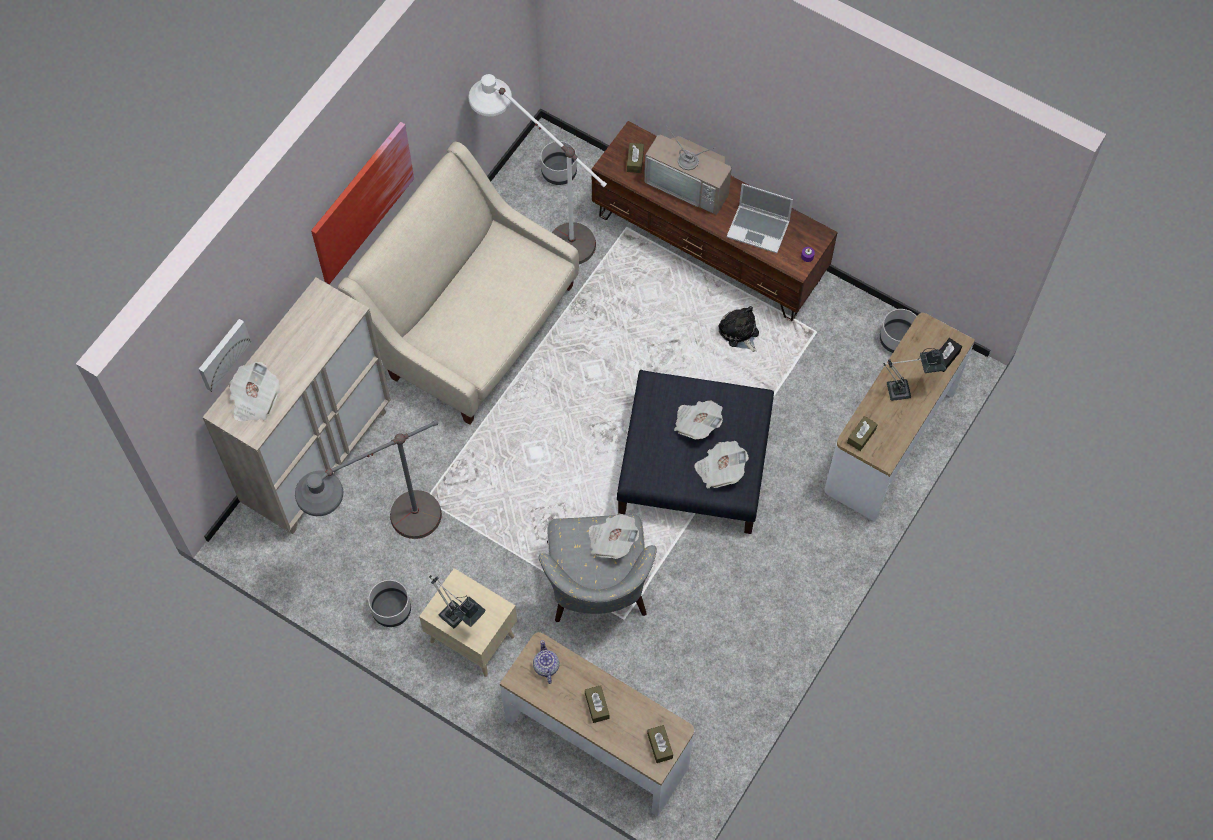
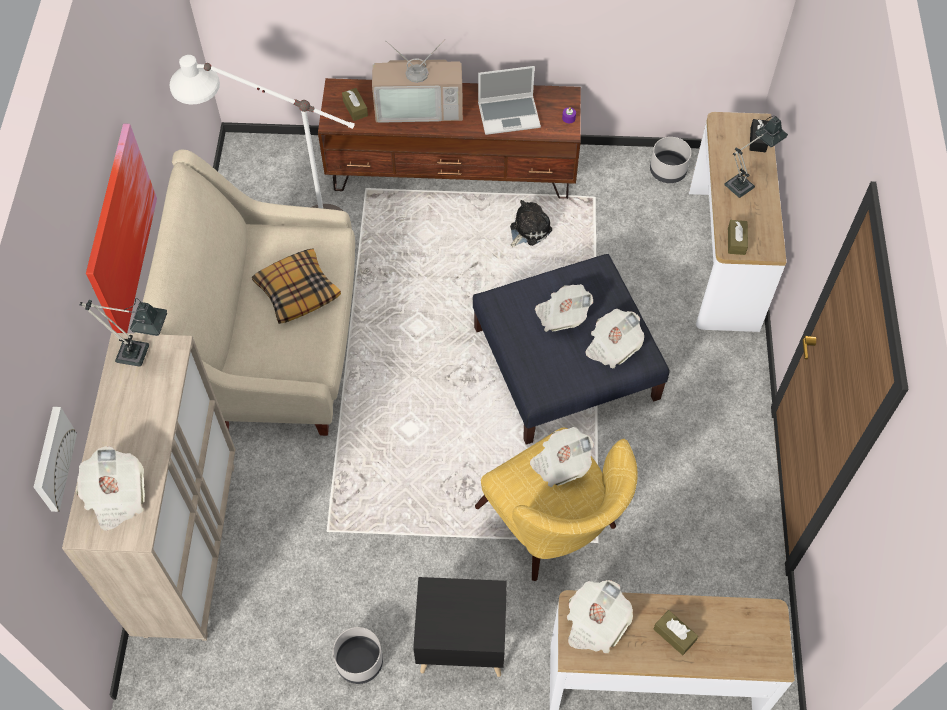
camera: 30 degrees left, 5 degrees down
(388, 538) = (311, 590): grey floor lamp -> none
(458, 619) = (456, 627): table lamp -> table lamp (141, 355)
(472, 637) = (460, 643): beige nightstand -> black nightstand
(498, 298) = (297, 291): none -> pillow
(546, 667) = (594, 623): teapot -> newspaper
(559, 171) = (271, 169): grey planter -> none
(597, 590) = (554, 528): grey armchair -> yellow armchair
(660, 746) = (765, 640): brown tissue box -> none
(739, 333) = (528, 230): plush toy -> plush toy turned 105 degrees clockwise

